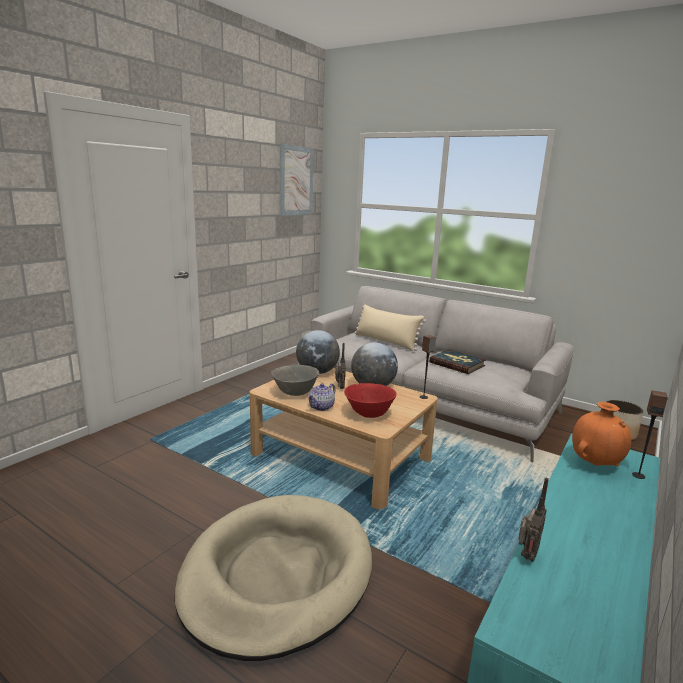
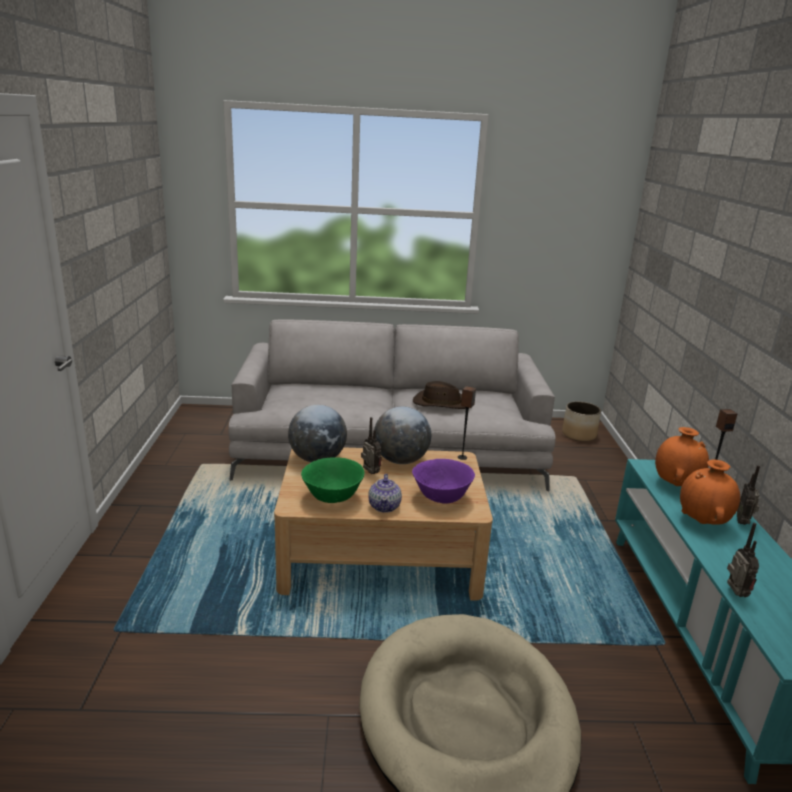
camera: 35 degrees left, 5 degrees up
(295, 393) = (333, 498): grey bowl -> green bowl
(296, 181) = (142, 175): picture -> none
(369, 414) = (441, 498): red bowl -> purple bowl
(386, 342) = (335, 391): beige pillow -> none
(457, 364) = (441, 403): book -> brown hat
(580, 497) = (702, 522): none -> orange vase
(634, 513) = (743, 522): none -> radio

